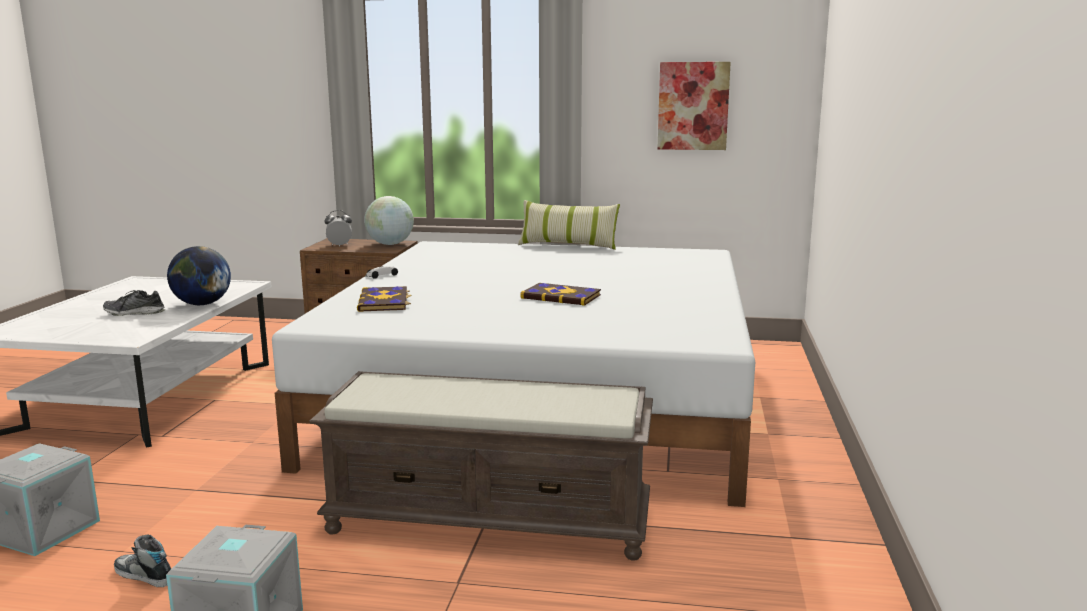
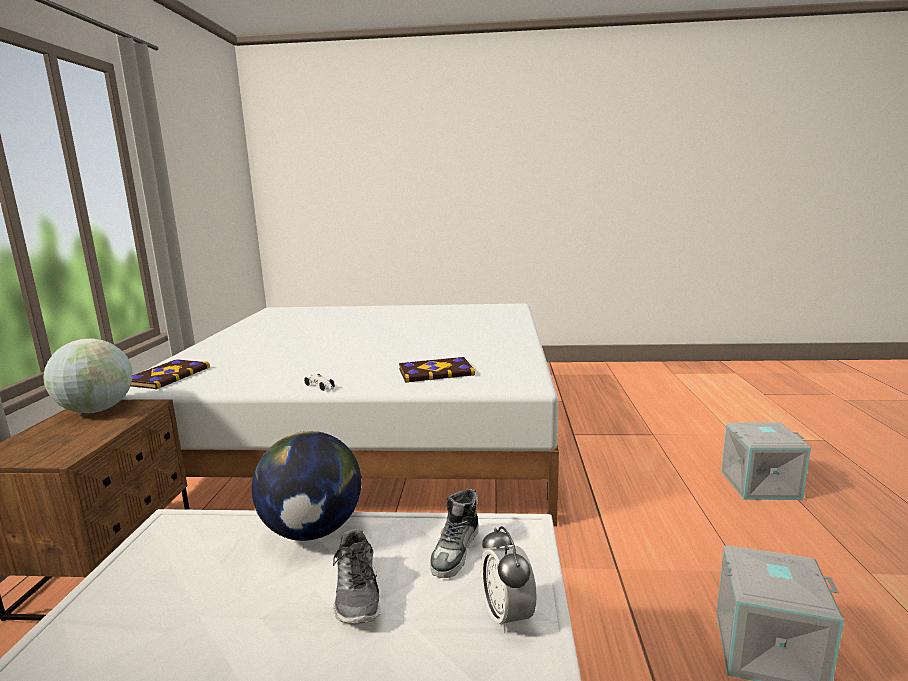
camera: 95 degrees left, 0 degrees up
(144, 575) = (757, 544): shoe -> shoe (456, 551)
(339, 245) = (60, 442): alarm clock -> alarm clock (507, 615)
(491, 520) = (581, 433): brown bench -> none
(561, 296) = (414, 331): book -> book (167, 376)
(568, 245) = (208, 339): pillow -> none
(693, 106) = (210, 198): picture -> none

